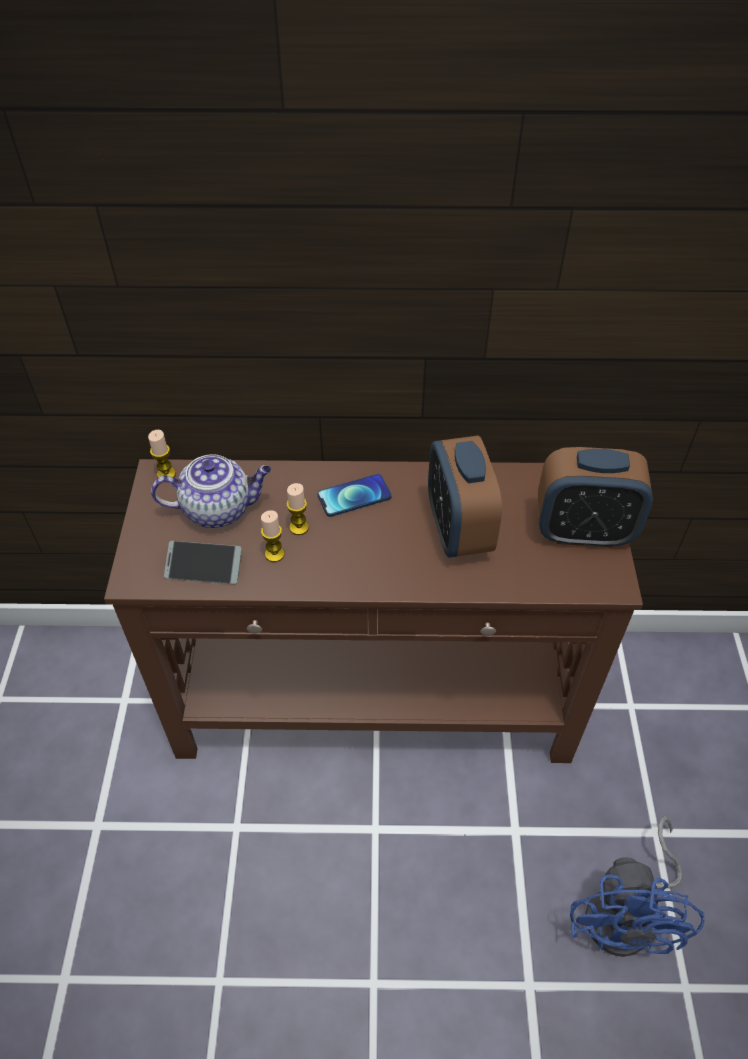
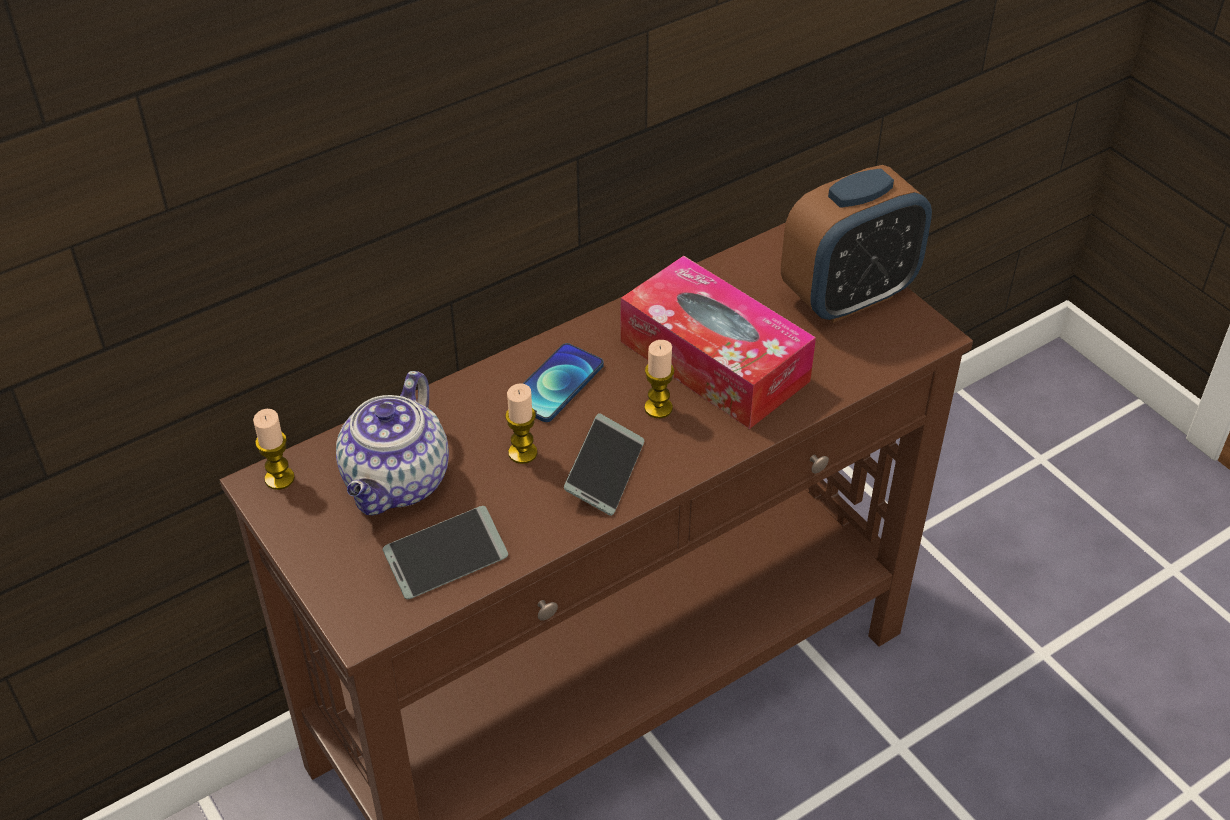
camera: 35 degrees left, 5 degrees down
(219, 509) = (397, 484): teapot -> teapot turned 150 degrees clockwise
(274, 554) = (522, 498): candle -> candle (658, 408)
(333, 564) = (605, 472): none -> phone
(458, 530) = (714, 361): alarm clock -> tissue box
(628, 914) = (1081, 756): blue fan -> none

